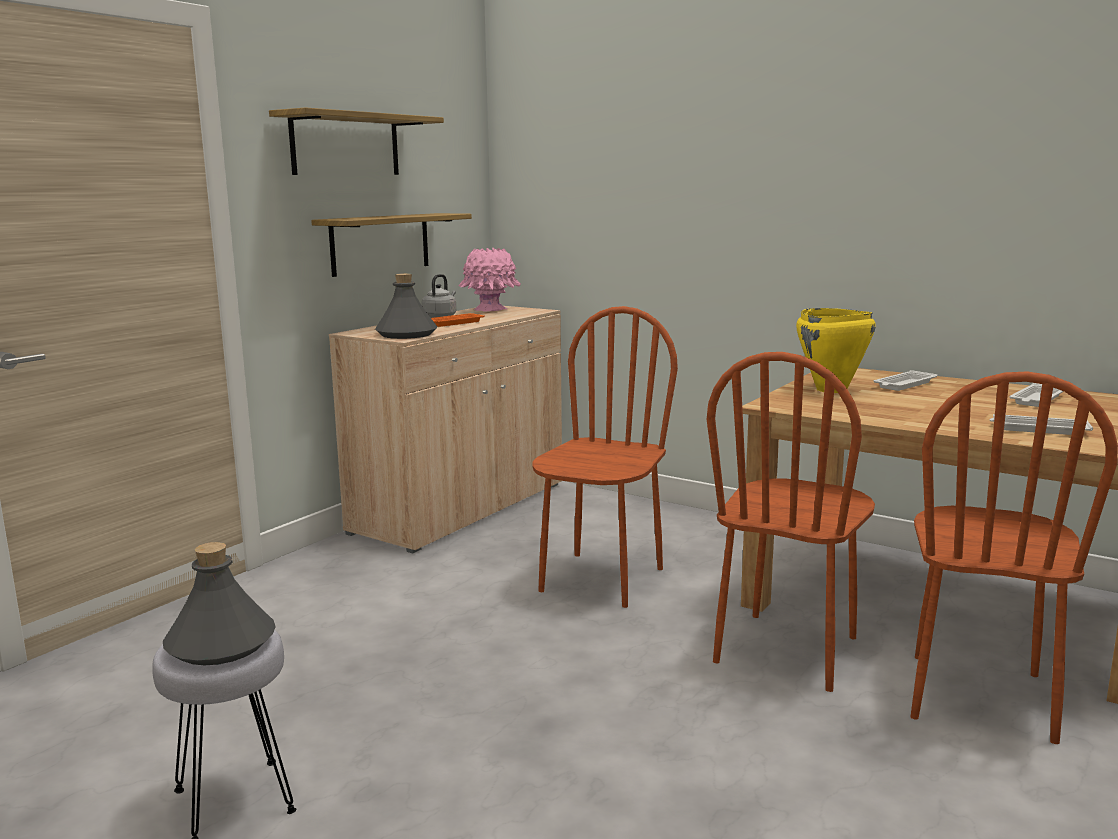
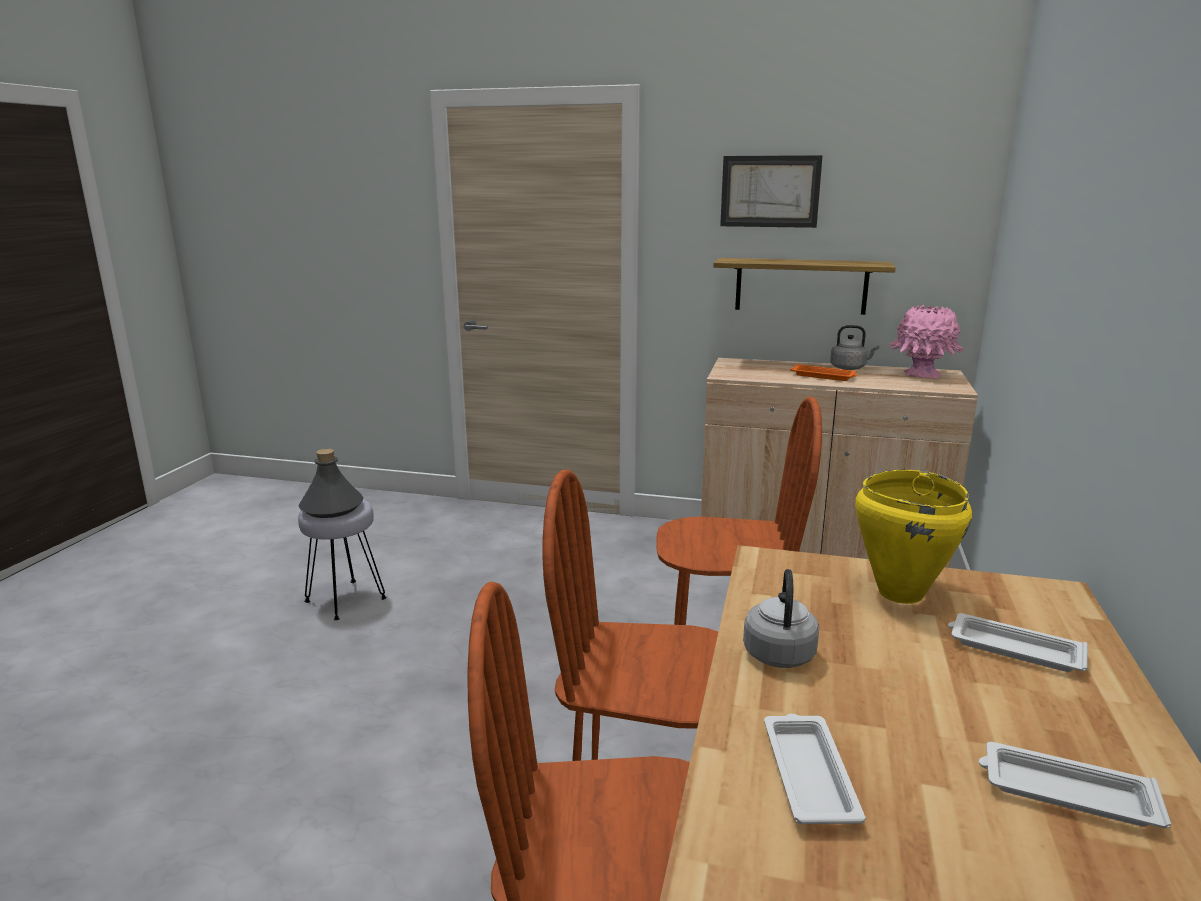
camera: 70 degrees right, 5 degrees up
(346, 145) = (770, 191): shelf -> picture
(406, 334) = (742, 373): grey bottle -> none
(906, 418) = (779, 652): none -> grey kettle

